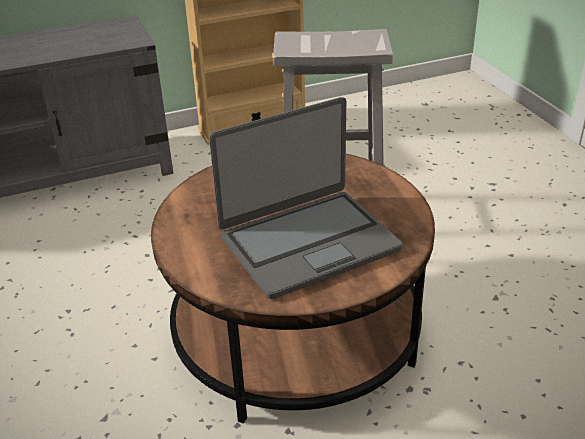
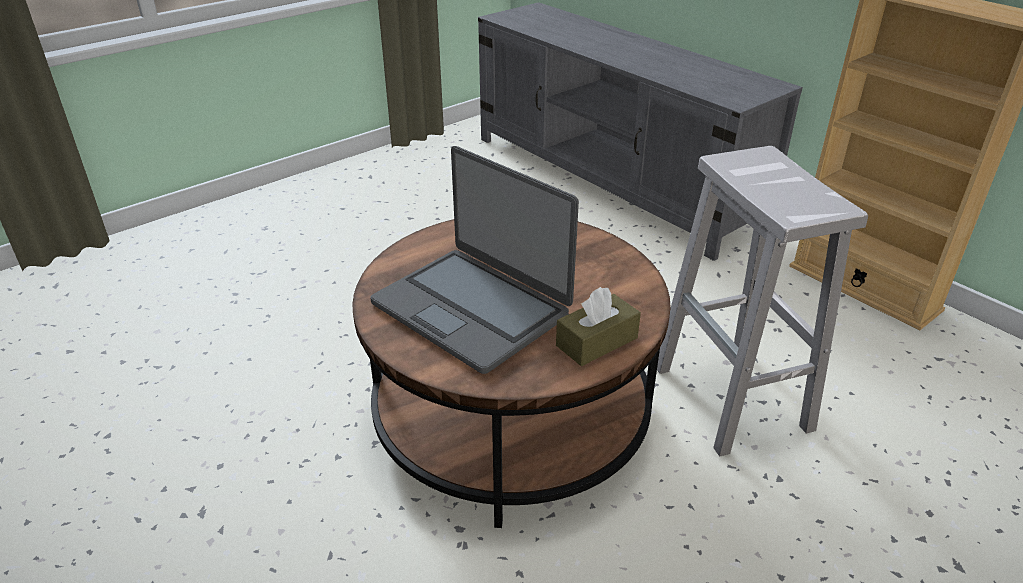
camera: 70 degrees right, 0 degrees up
(380, 192) = (597, 342): none -> brown tissue box

